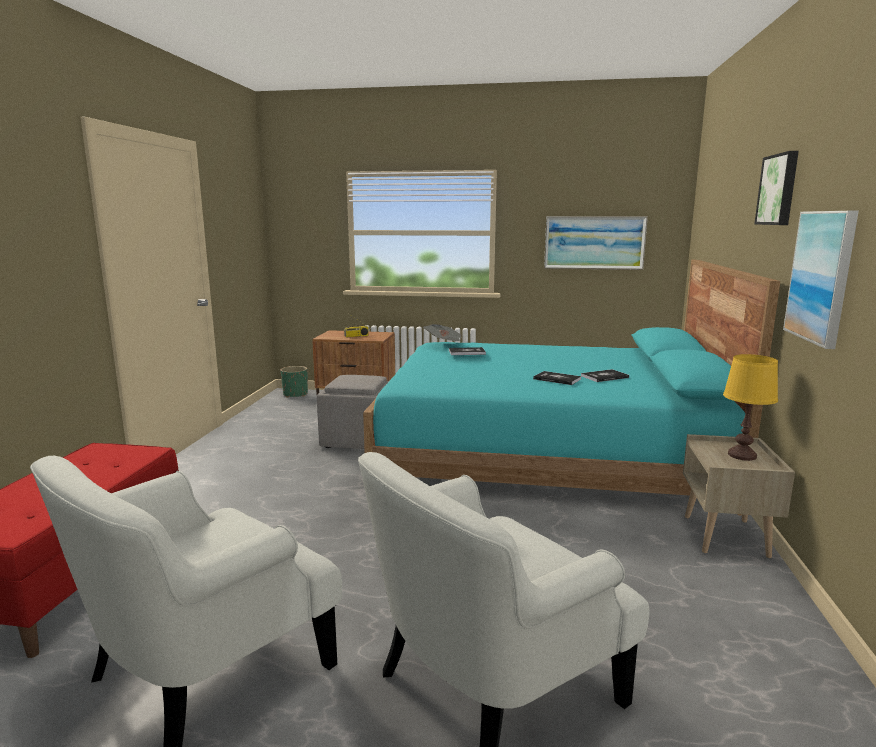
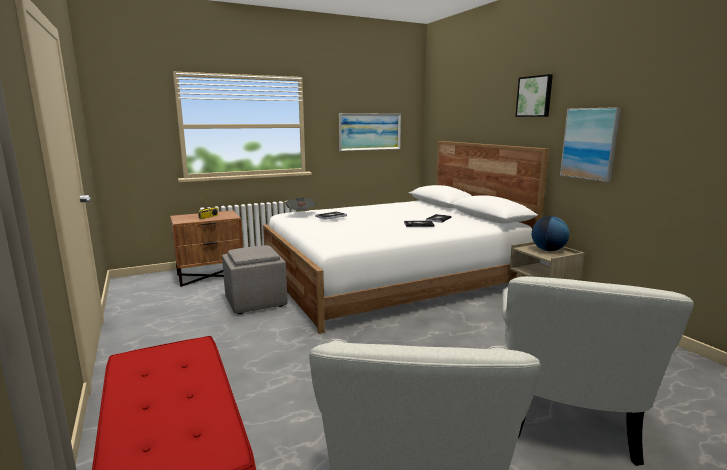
camera: 35 degrees left, 0 degrees up
(295, 394) = (140, 280): green planter -> none
(546, 451) = (394, 278): turquoise bed -> white bed
(742, 455) = (548, 250): yellow table lamp -> globe

